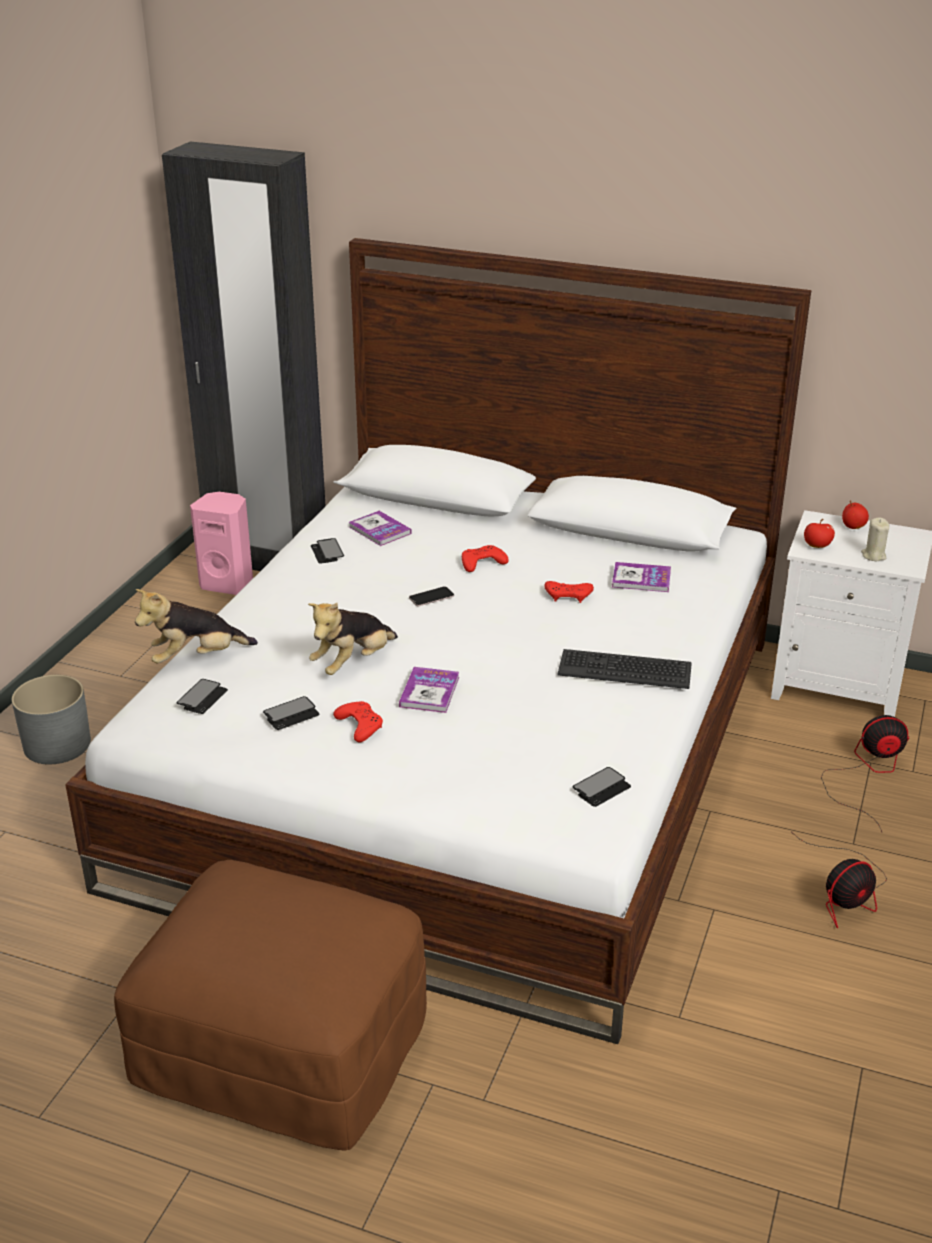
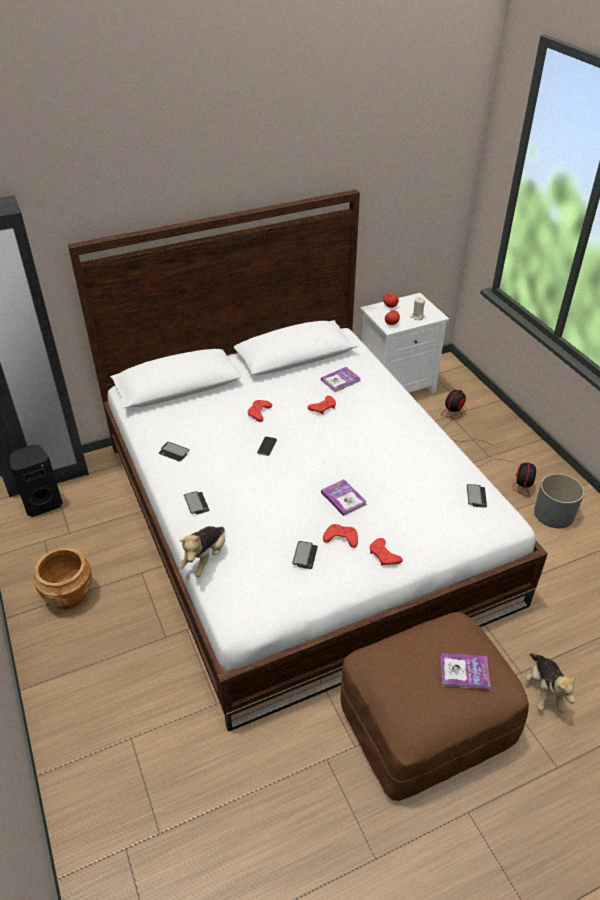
camera: 45 degrees left, 10 degrees up
(58, 745) = (84, 666): grey planter -> grey planter (554, 514)
(134, 676) = (69, 594): none -> brown planter
(202, 698) = (249, 578): phone -> phone (196, 503)
(228, 584) = (43, 503): pink speaker -> black speaker
(353, 663) = (288, 507): plush toy -> plush toy (544, 690)
(377, 770) = (384, 555): none -> red game controller
(379, 530) = (181, 423): book -> book (464, 672)
(625, 669) = (401, 432): keyboard -> none

